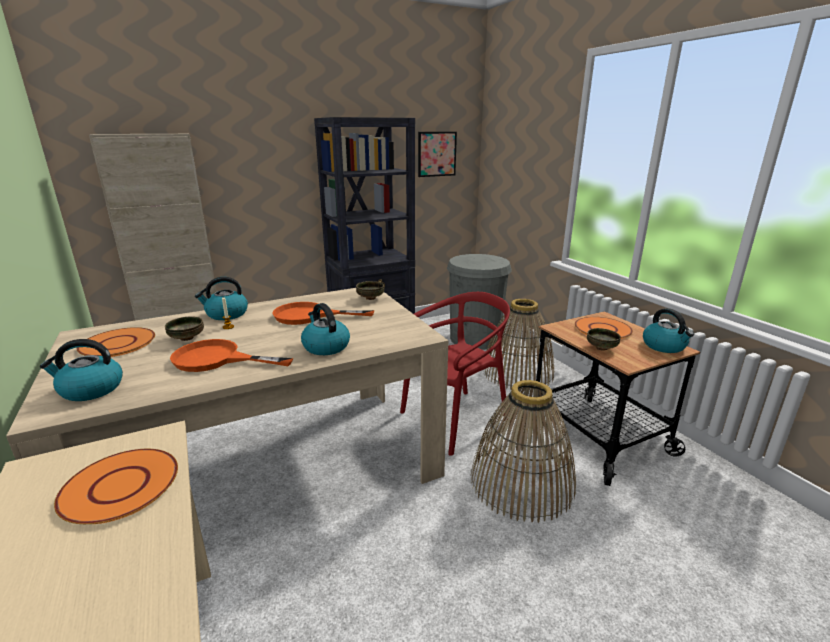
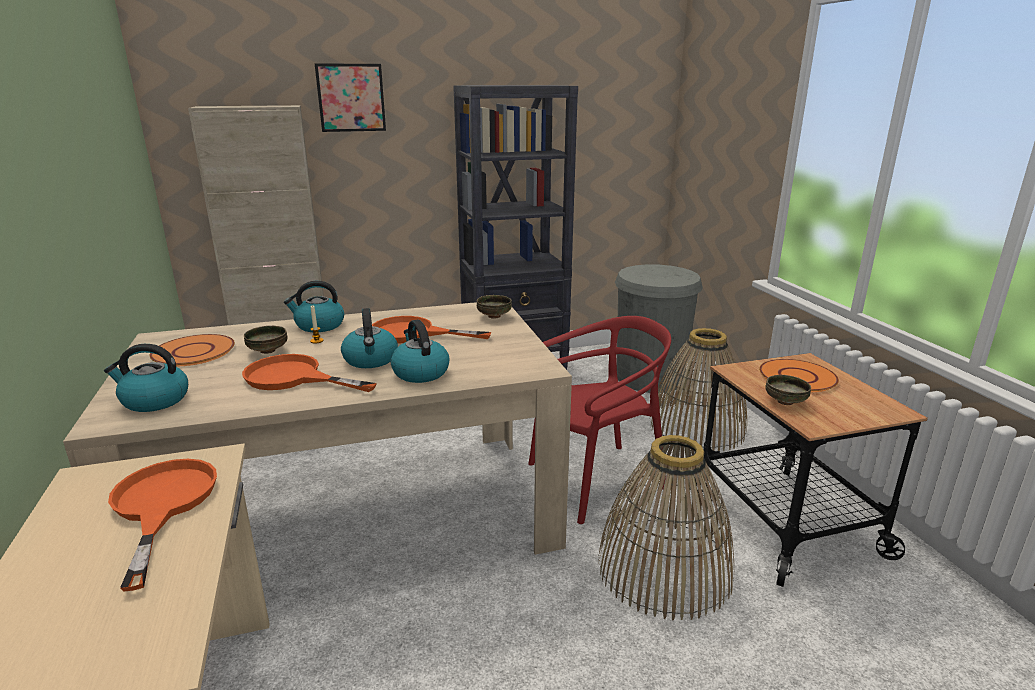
camera: 10 degrees right, 0 degrees up
(119, 486) = (162, 506): orange plate -> orange frying pan
(436, 154) = (614, 130): picture -> picture (351, 98)
(664, 346) = (877, 406): kettle -> kettle (371, 360)

